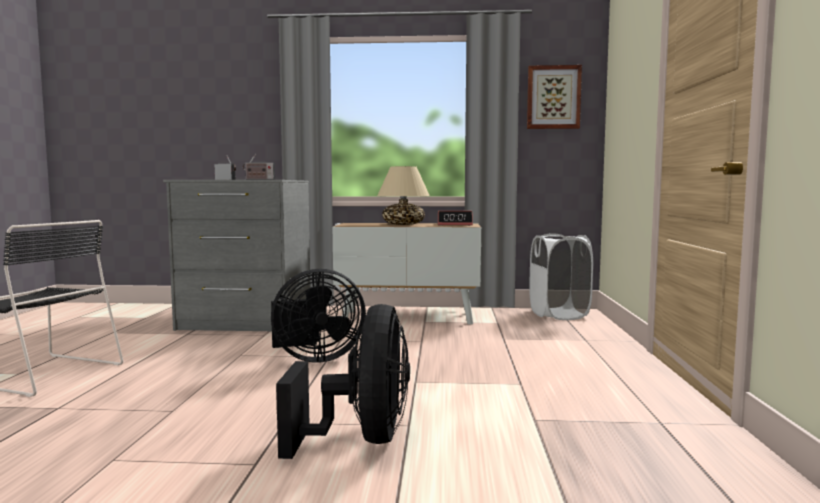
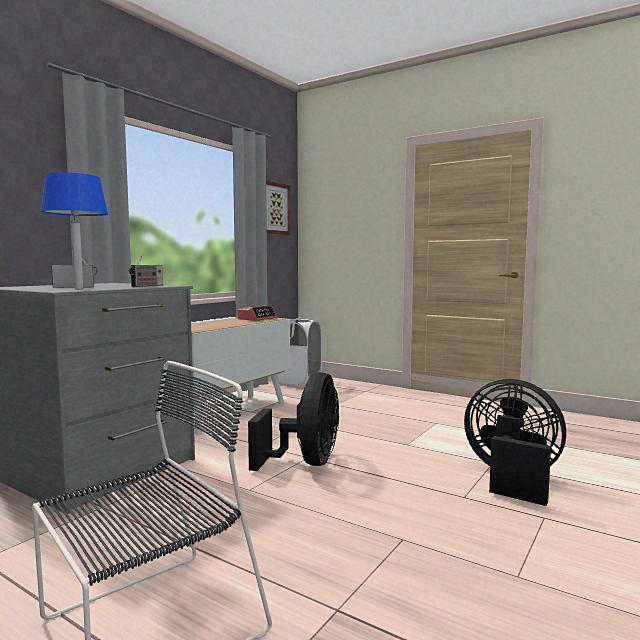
camera: 60 degrees left, 0 degrees up
(201, 179) = (79, 289): none -> blue table lamp
(403, 224) = (224, 323): beige table lamp -> none

